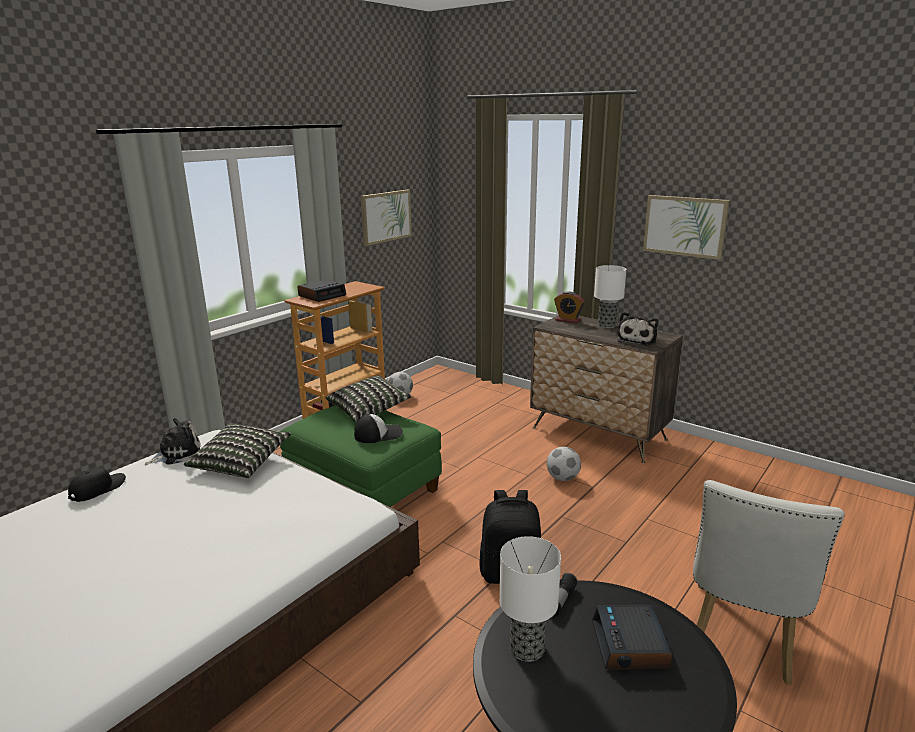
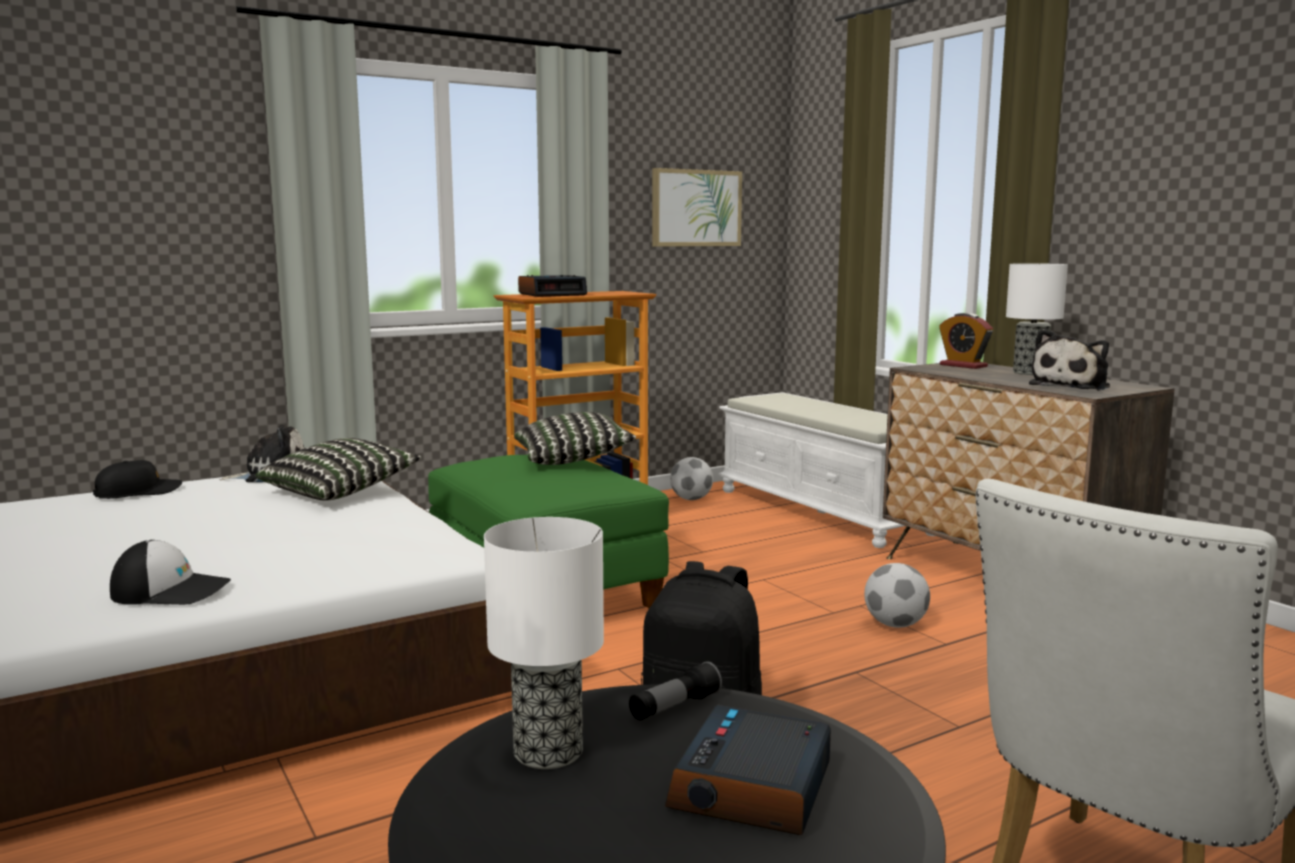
camera: 20 degrees right, 10 degrees down
(378, 434) = (558, 481): cap -> cap (171, 591)
(480, 395) = (824, 511): none -> white bench
(685, 226) = (1187, 184): picture -> none

